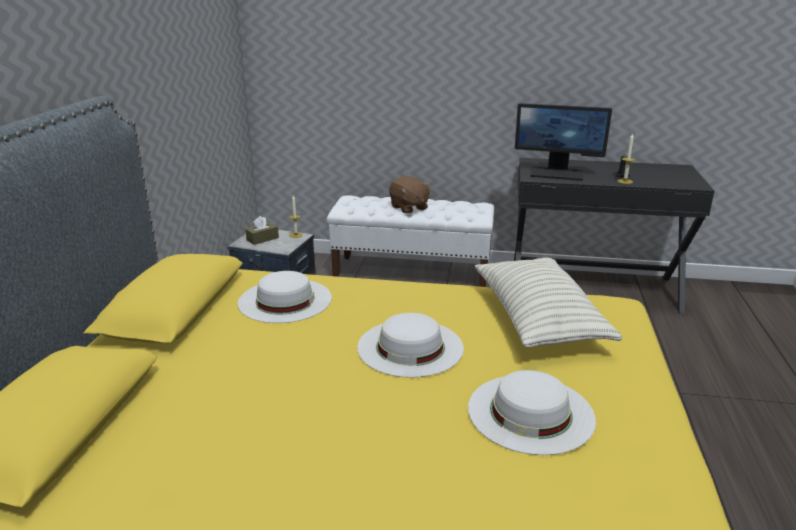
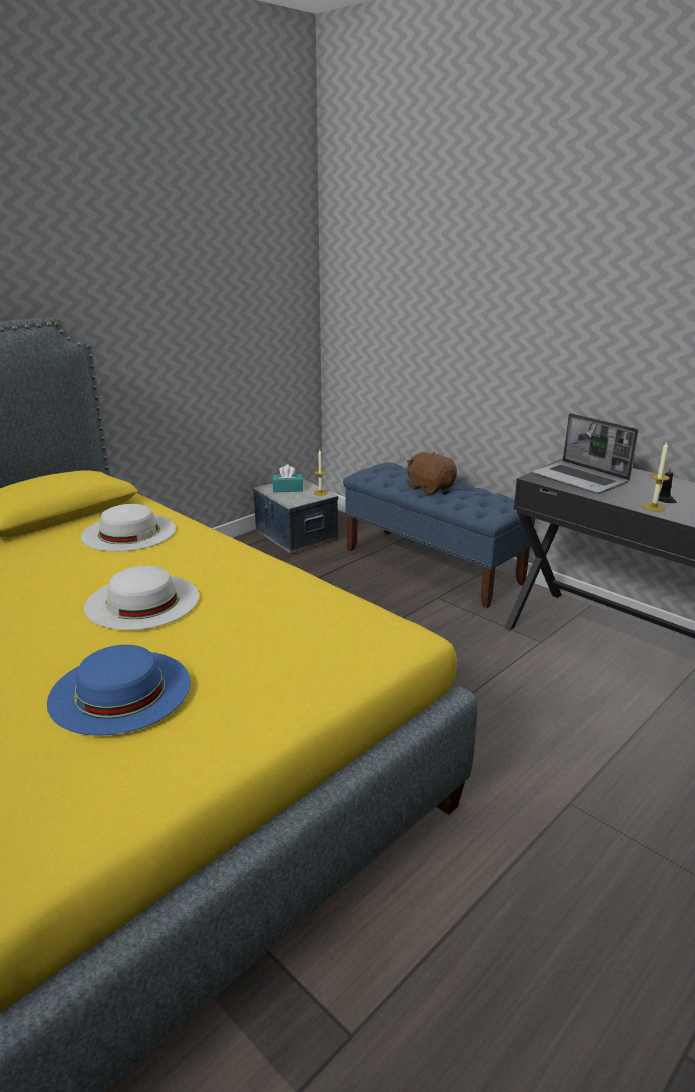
camera: 35 degrees right, 0 degrees up
(262, 239) = (287, 489): brown tissue box -> turquoise tissue box
(409, 208) = (430, 488): brown plush toy -> brown plush toy turned 135 degrees clockwise
(412, 273) = (432, 566): white bench -> blue bench
(530, 412) = (120, 691): white hat -> blue hat
(538, 320) = (294, 620): pillow -> none
(557, 173) = (581, 479): monitor -> laptop

